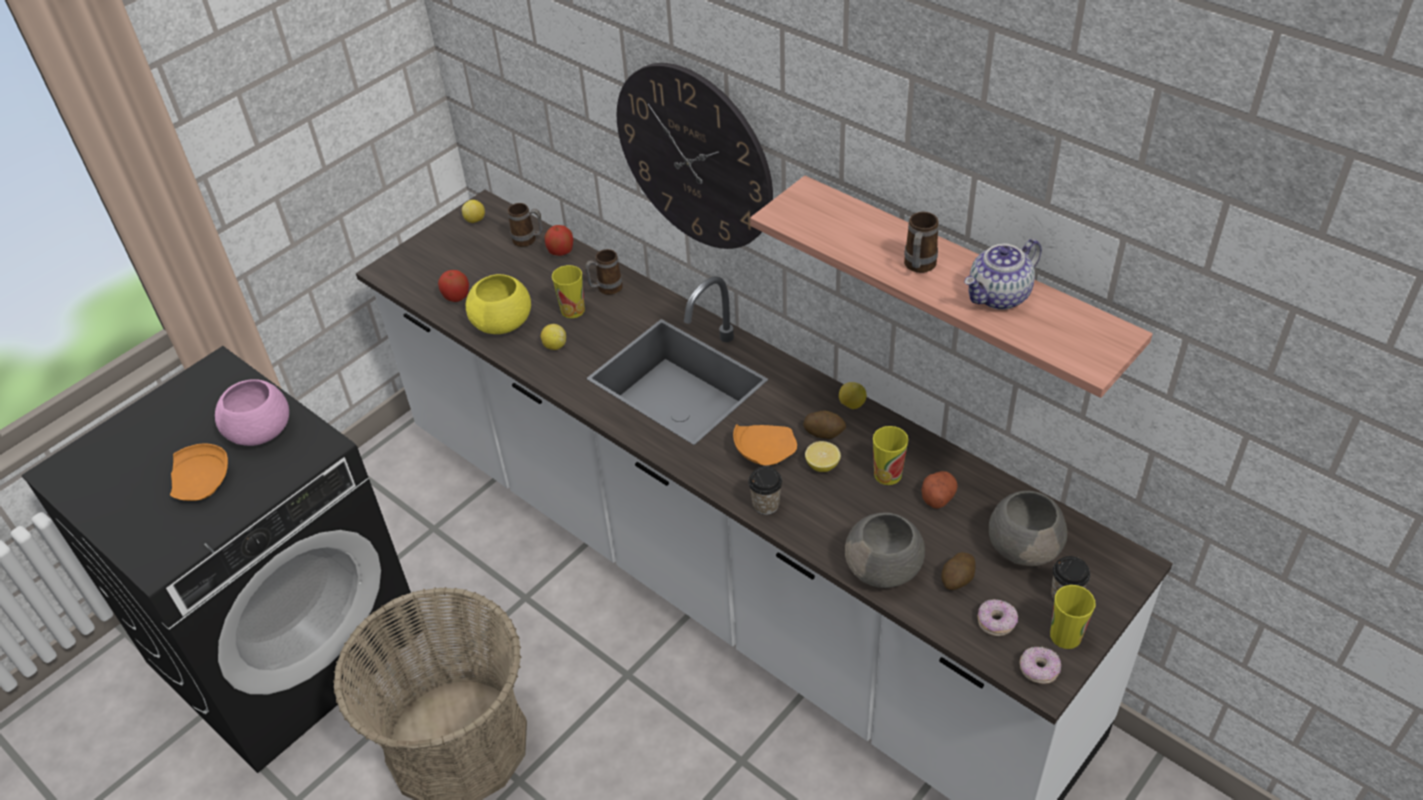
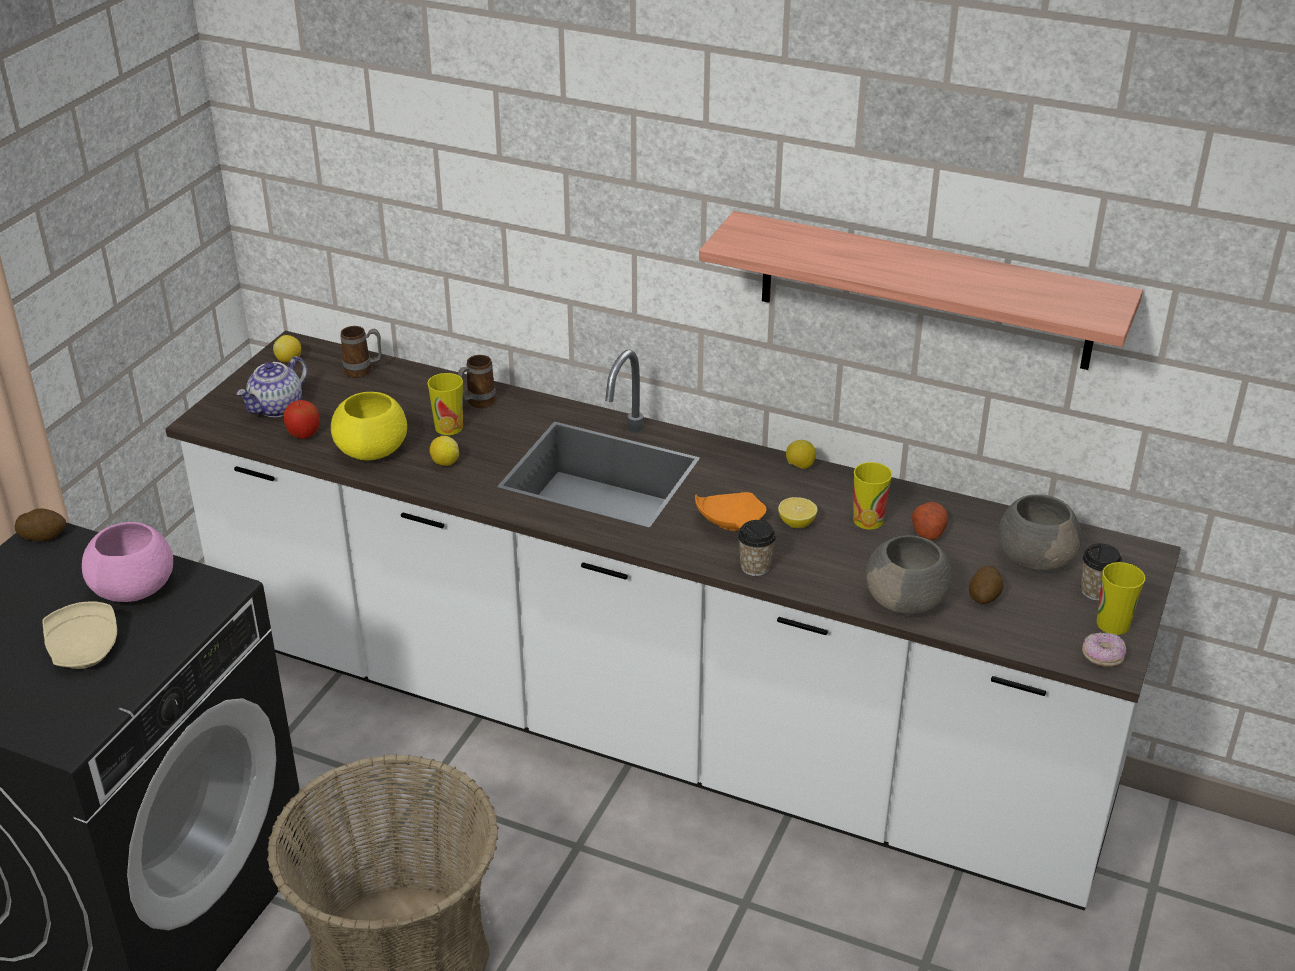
camera: 20 degrees left, 10 degrees down
(203, 482) = (85, 649): orange plate -> beige plate
(560, 252) = (407, 376): apple -> none
(694, 157) = (589, 222): wall clock -> none
(824, 432) = (783, 494): potato -> potato (43, 536)
(918, 267) = (894, 268): mug -> none
(996, 622) = (1041, 625): donut -> none
(999, 296) = (986, 280): teapot -> teapot (277, 408)

